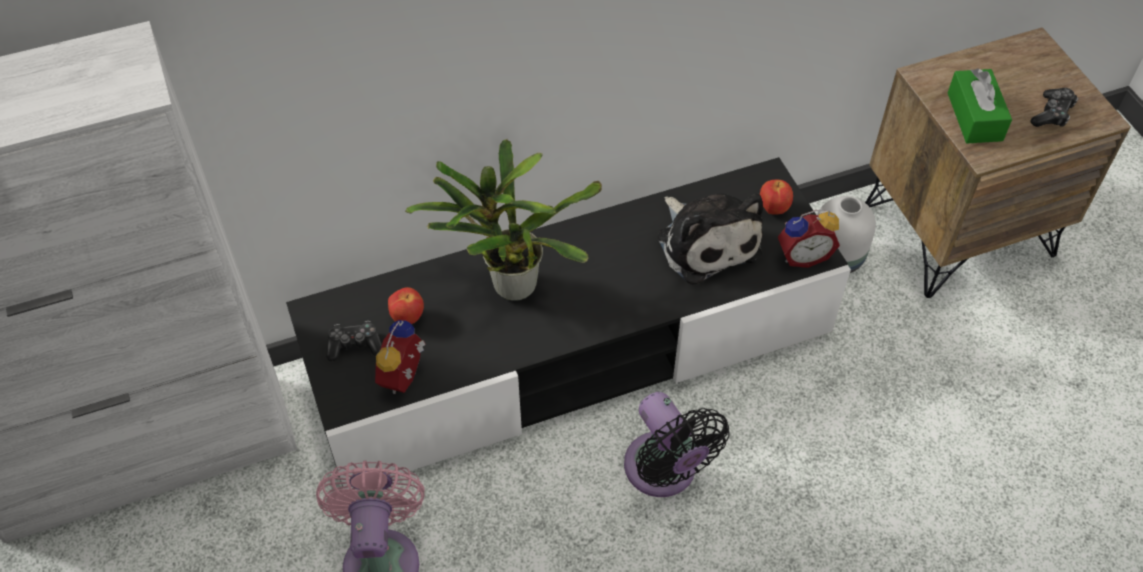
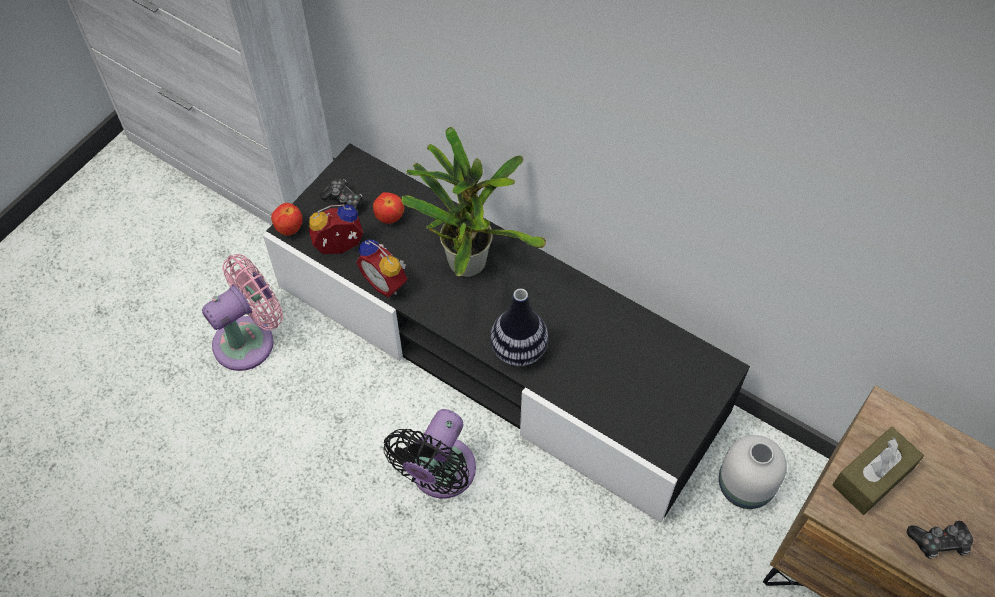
camera: 55 degrees right, 5 degrees up
(639, 300) = (518, 349): none -> vase
(706, 241) = (613, 362): plush toy -> none
(773, 209) = (688, 391): apple -> apple (289, 228)
(802, 255) = (658, 439): alarm clock -> alarm clock (386, 282)
(974, 117) = (872, 477): green tissue box -> brown tissue box

